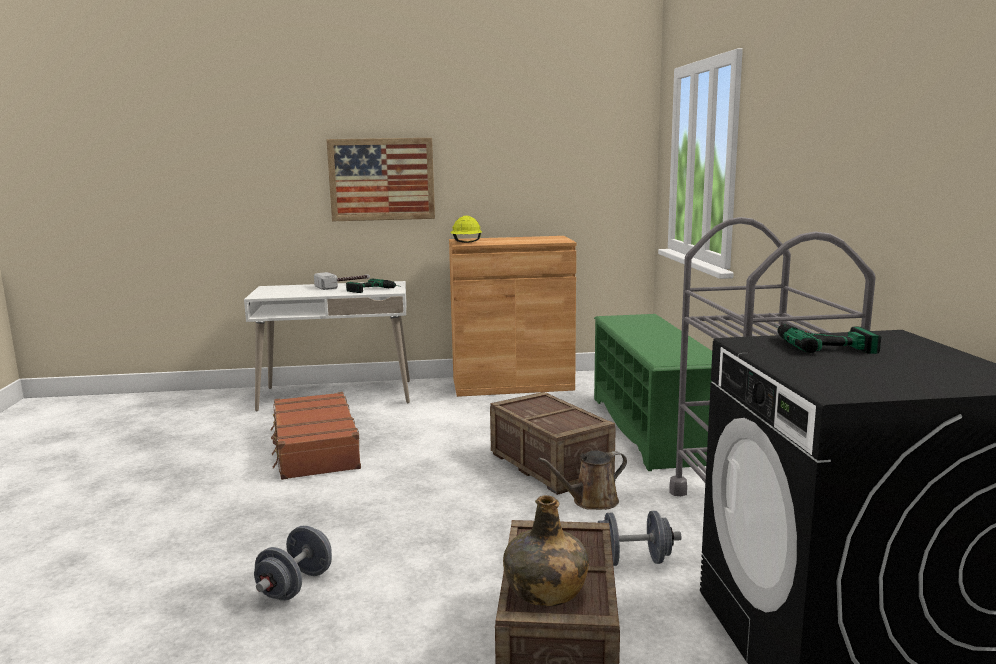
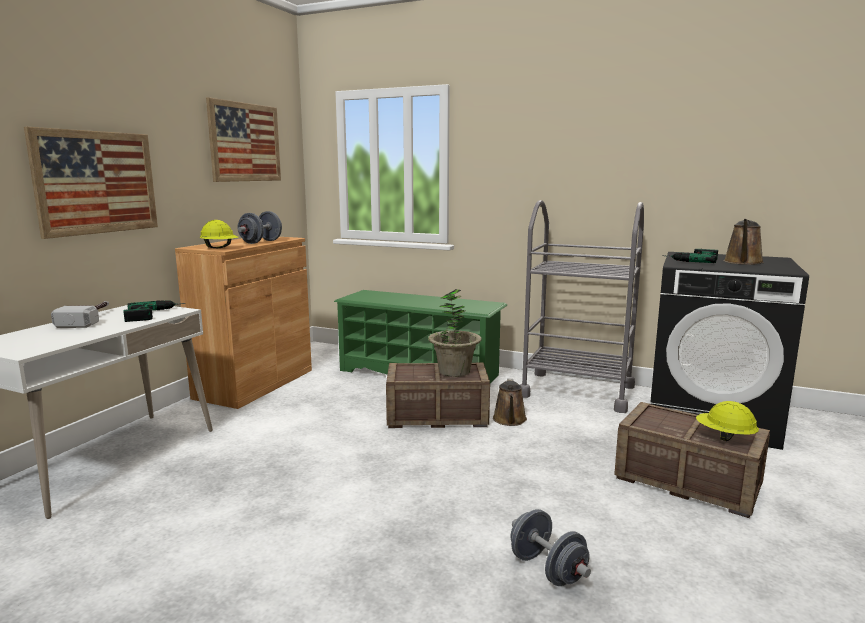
camera: 60 degrees left, 0 degrees up
(315, 449) = (246, 502): brown suitcase -> none
(545, 590) = (724, 437): green bottle -> yellow hard hat
(558, 137) = (245, 142): none -> picture
(562, 418) = (454, 371): none -> potted plant
(632, 561) = (600, 433): grey dumbbell -> grey dumbbell (261, 242)
(878, 366) = (743, 262): none -> brown watering can

